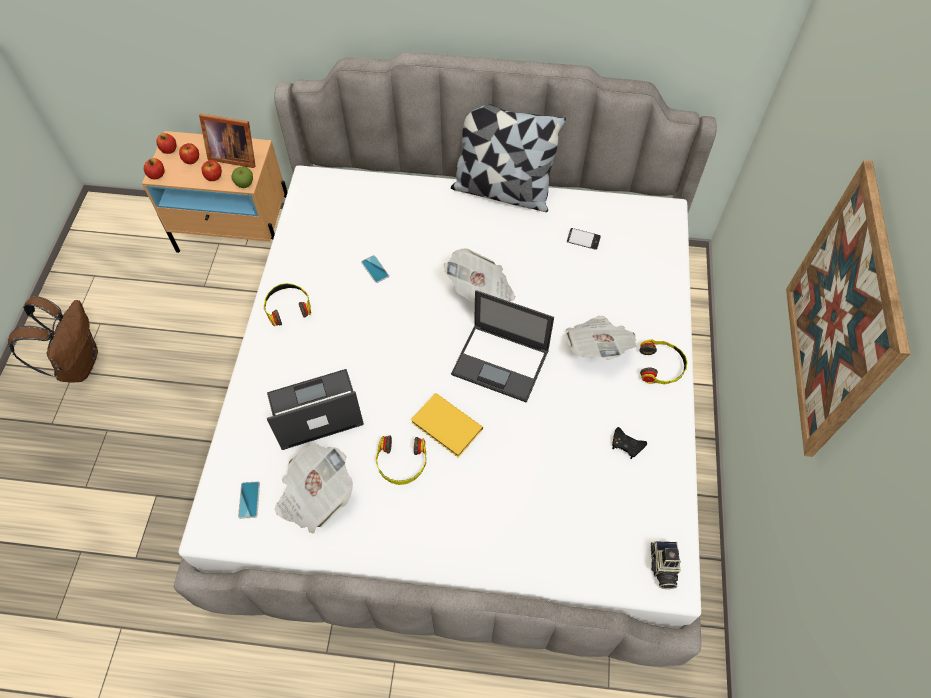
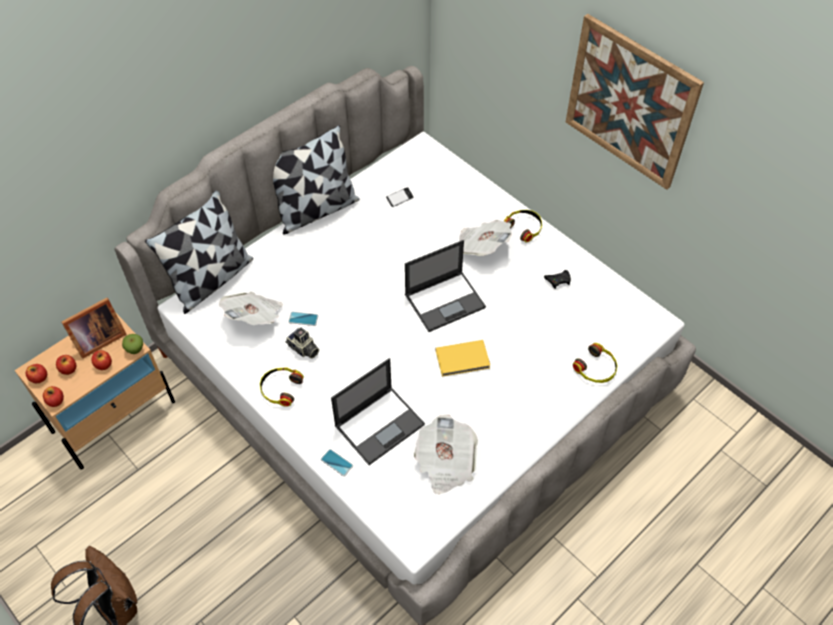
camera: 50 degrees left, 5 degrees down
(249, 500) = (413, 504): phone -> phone (336, 463)
(314, 410) = (380, 424): laptop -> laptop turned 150 degrees counterclockwise
(355, 178) = (211, 280): none -> pillow
(401, 463) = (466, 400): headphones -> headphones (596, 368)
(480, 290) = (381, 274): newspaper -> newspaper (255, 317)
(662, 567) = (645, 319): camera -> camera (303, 349)

